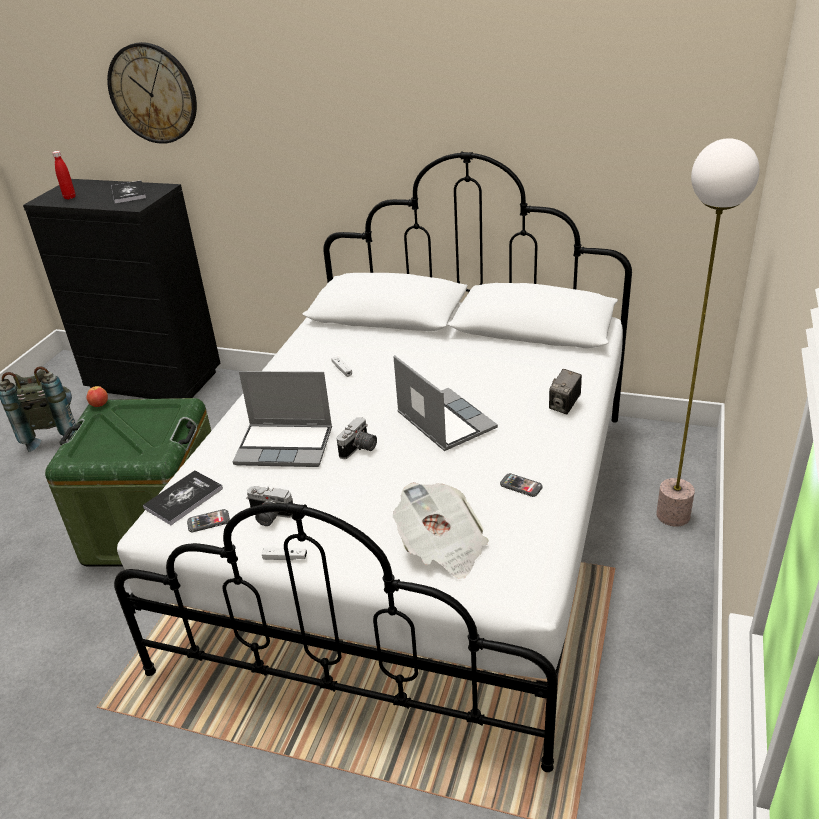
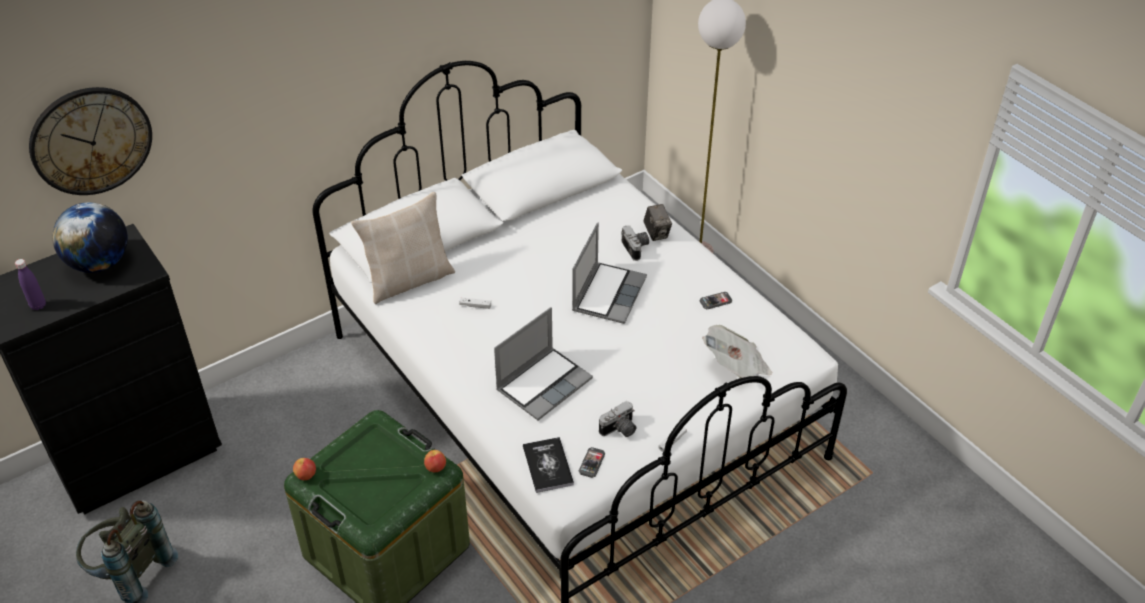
camera: 55 degrees left, 10 degrees up
(69, 197) = (38, 305): red bottle -> purple bottle
(128, 193) = (99, 263): book -> globe
(155, 454) = (435, 467): none -> apple
(335, 330) = (409, 279): none -> beige pillow
(359, 449) = (592, 349): camera -> camera (636, 248)
(444, 421) = (608, 293): laptop -> laptop turned 105 degrees clockwise

